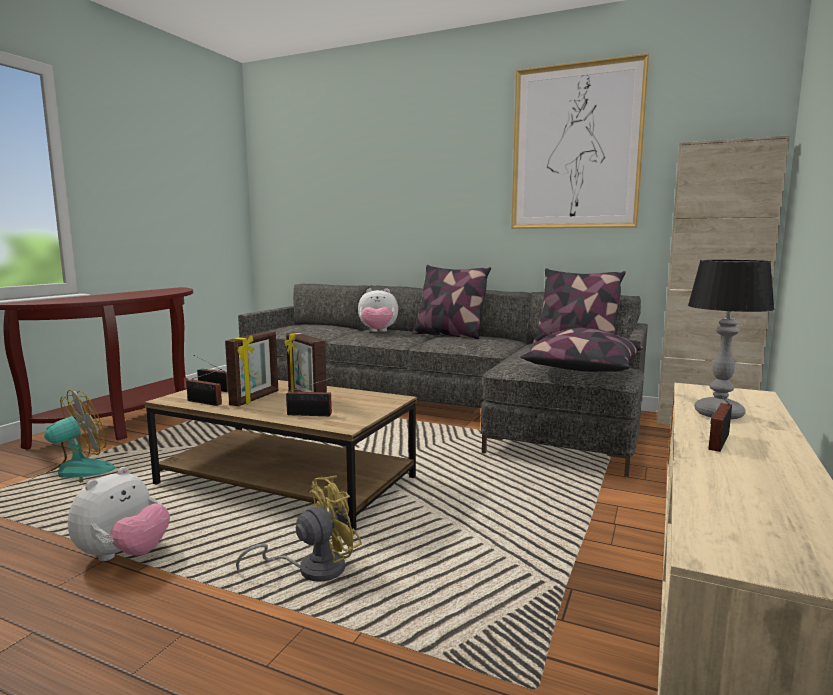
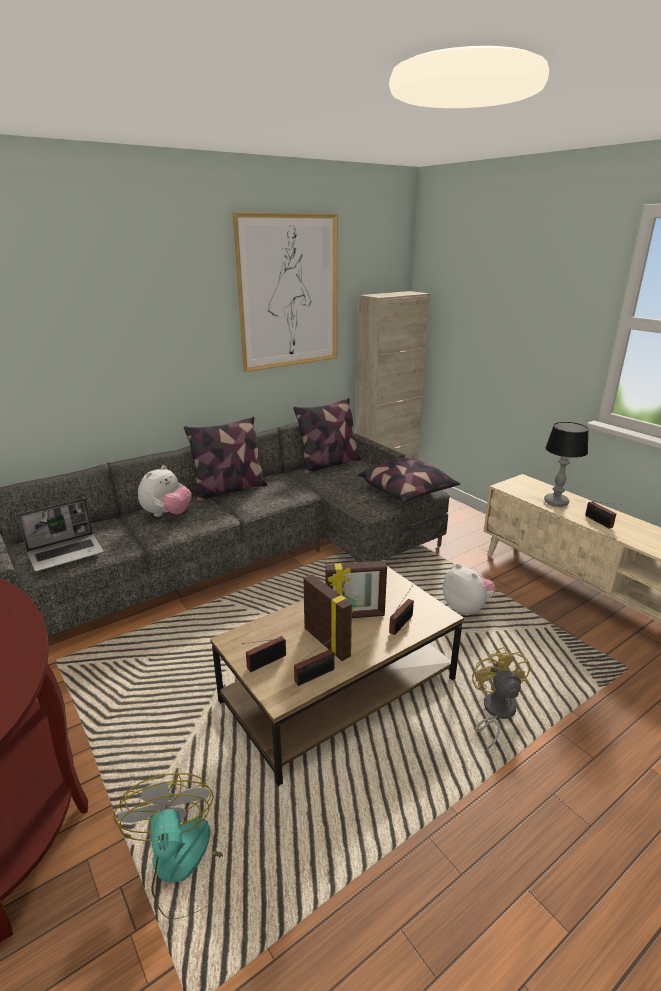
camera: 60 degrees left, 15 degrees up
(123, 555) = (426, 822): plush toy -> plush toy (466, 608)
(292, 328) = (67, 553): none -> laptop

